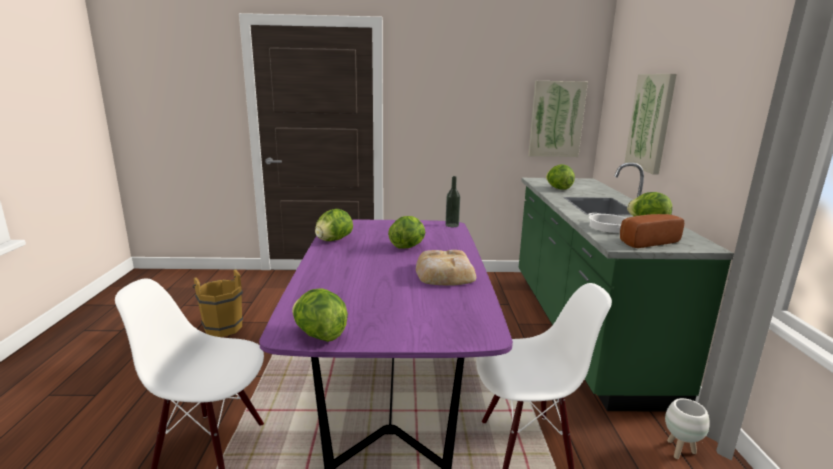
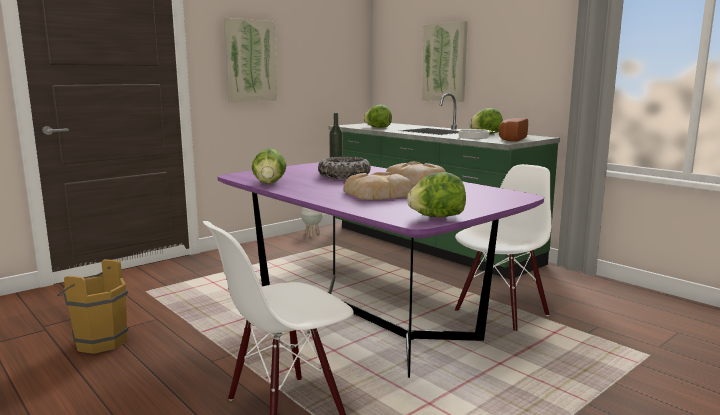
camera: 40 degrees left, 5 degrees down
(367, 282) = (380, 194): none -> bread
(408, 246) = (344, 176): lettuce -> bowl
(556, 119) = (342, 69): picture -> picture (250, 61)
(679, 450) = (568, 282): white planter -> white planter (312, 234)

